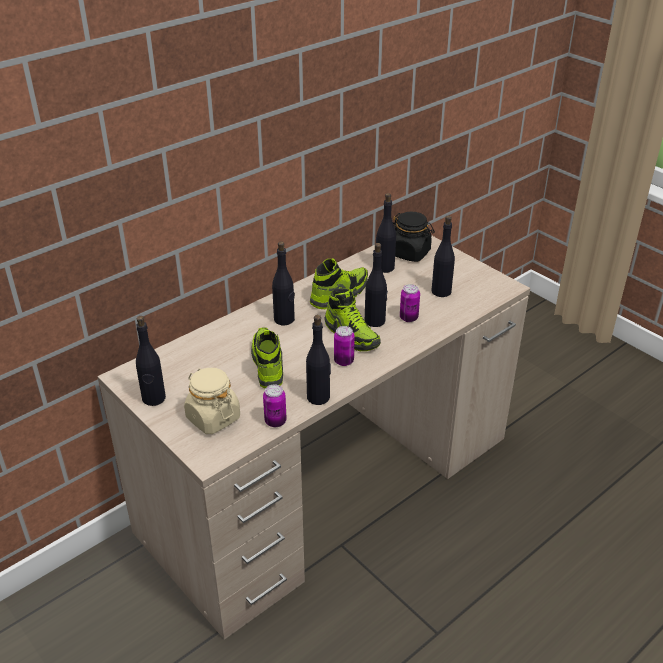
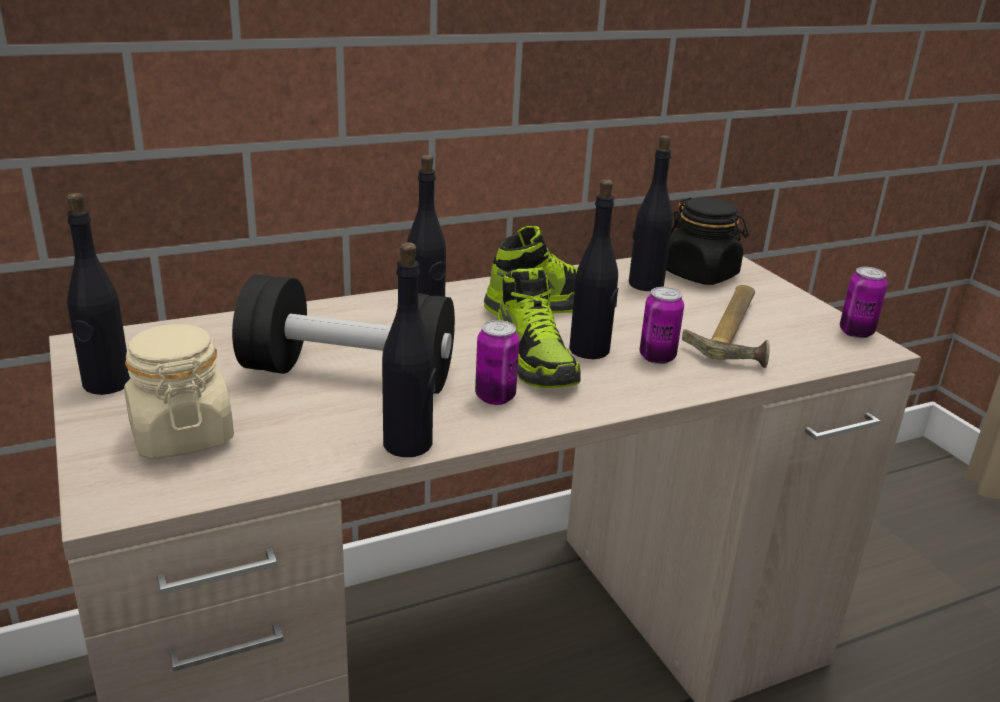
camera: 15 degrees right, 10 degrees down
(267, 365) = (348, 375): shoe -> black dumbbell
(275, 421) = (294, 467): can -> can (856, 332)
(441, 291) = (737, 331): black bottle -> hammer

